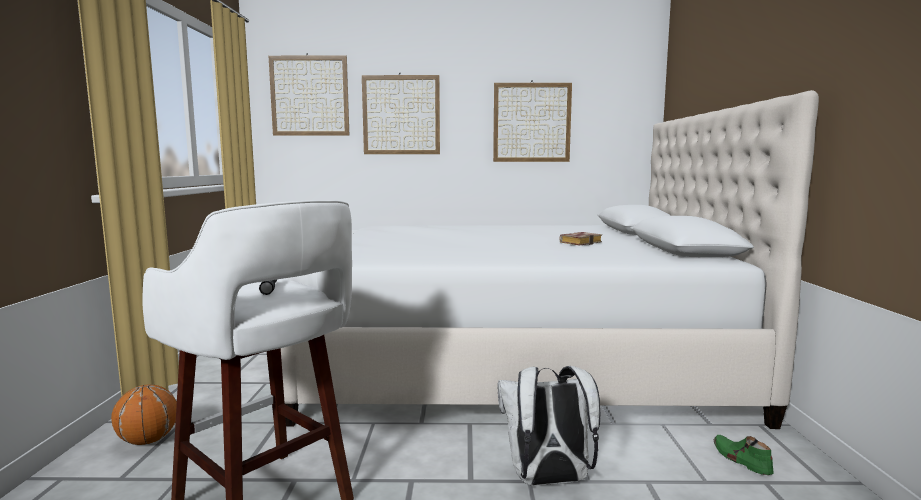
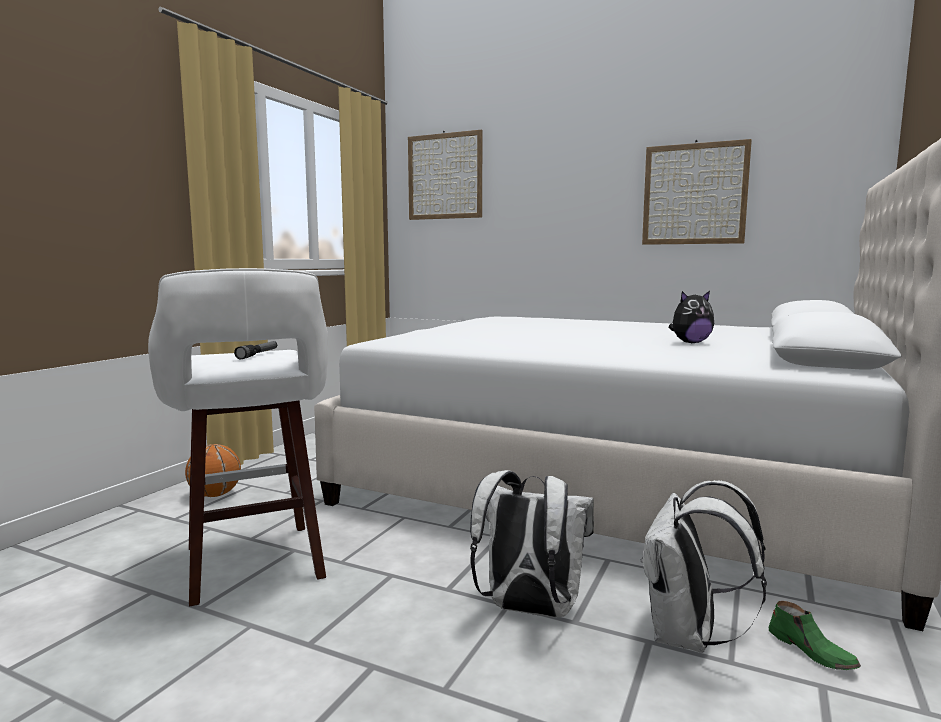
camera: 25 degrees right, 0 degrees up
(401, 113) = (537, 190): picture -> none
(580, 242) = (690, 343): book -> plush toy
(667, 471) = (688, 637): none -> white backpack
(740, 459) = (812, 651): green shoe -> green shoe turned 150 degrees clockwise

